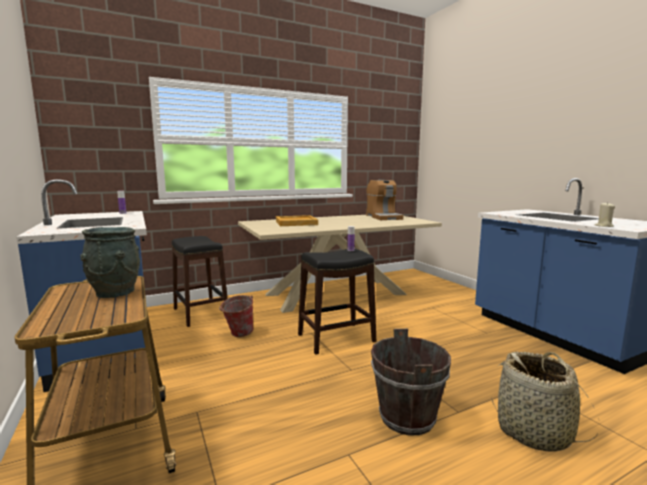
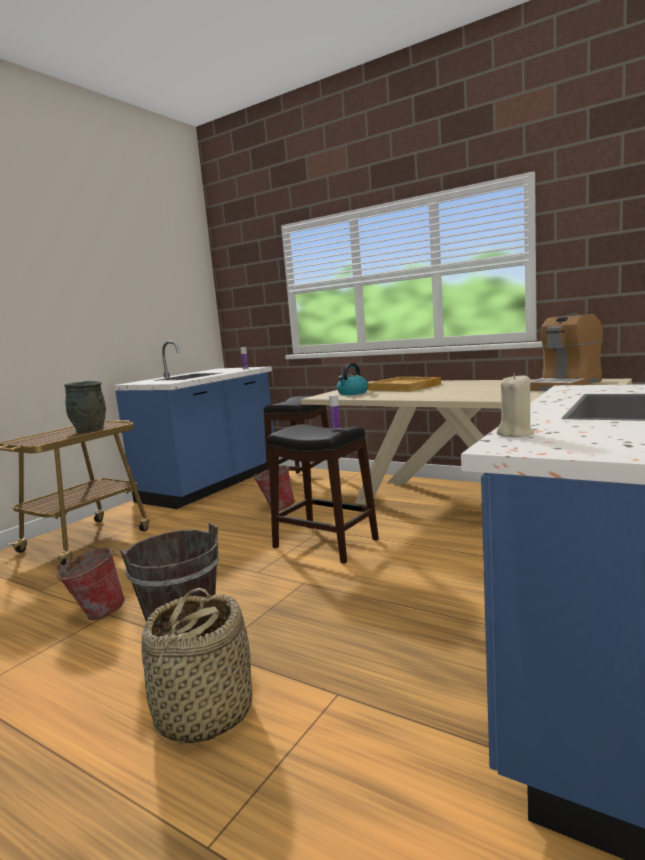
camera: 60 degrees right, 0 degrees up
(282, 228) = (352, 393): none -> kettle
(339, 461) = (96, 613): none -> bucket

